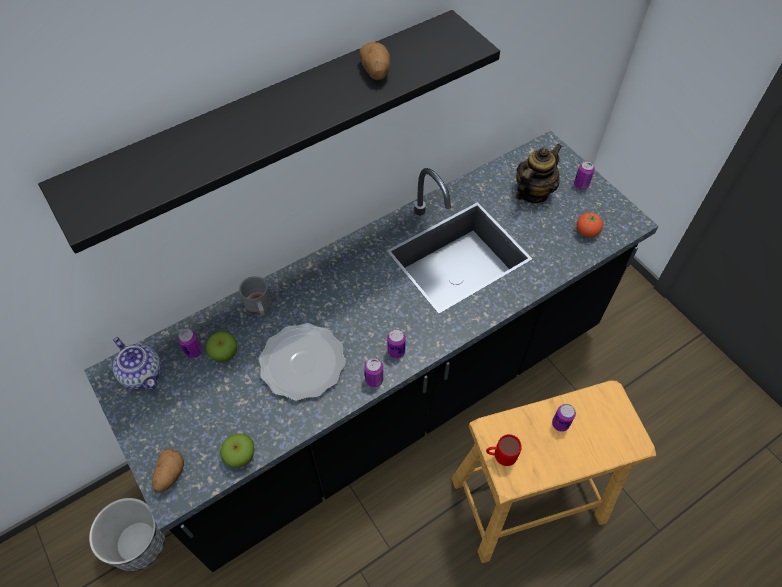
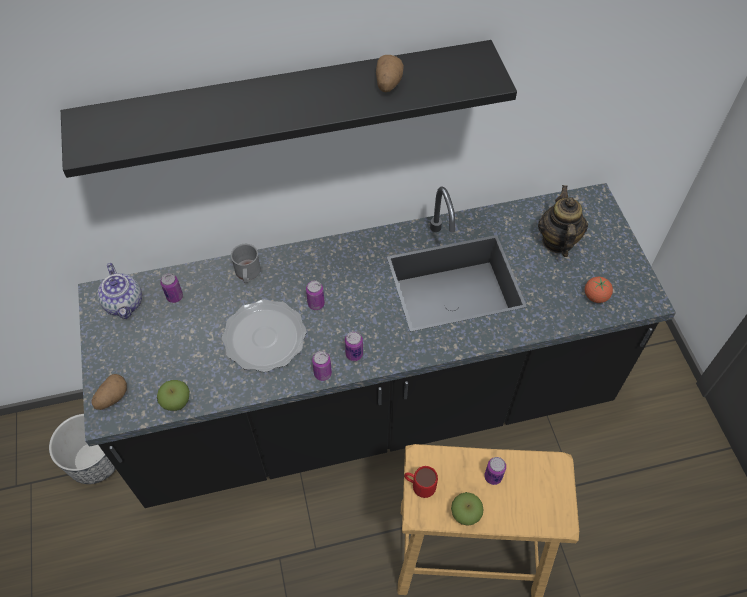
camera: 20 degrees right, 0 degrees up
(225, 354) = (200, 308): apple -> apple (465, 514)
(532, 192) = (557, 241): teapot -> teapot turned 60 degrees counterclockwise
(581, 185) = (612, 247): can -> can (316, 304)

